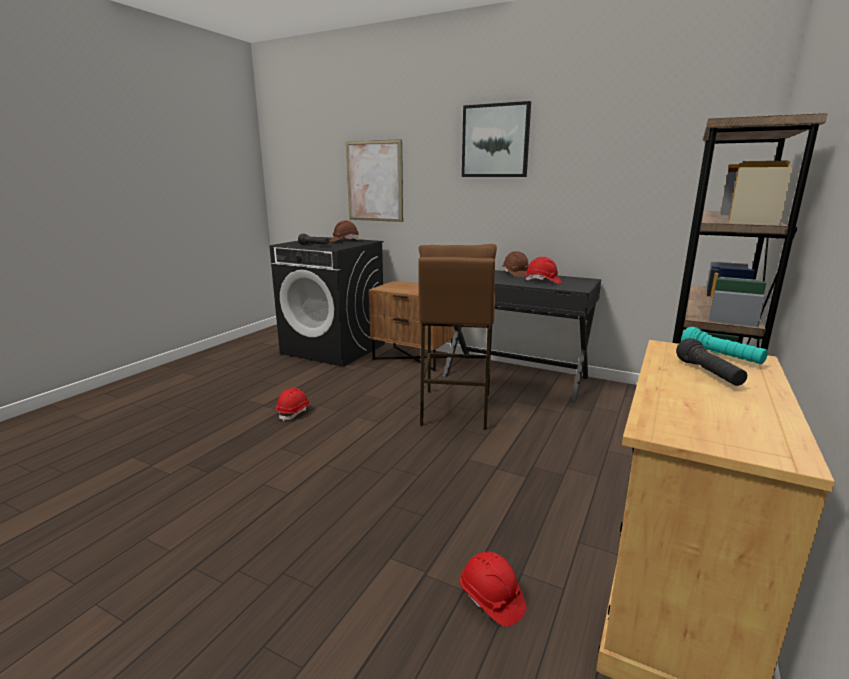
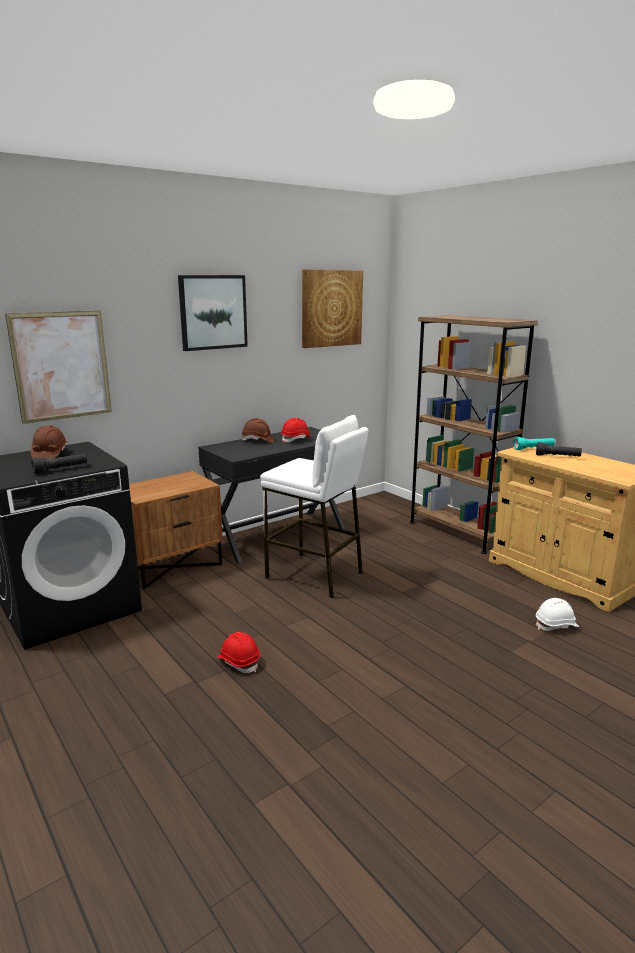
camera: 65 degrees left, 0 degrees up
(455, 409) = (314, 576): brown stool -> white stool
(491, 599) = (556, 625): red hard hat -> white hard hat
(655, 136) = (331, 308): none -> picture

